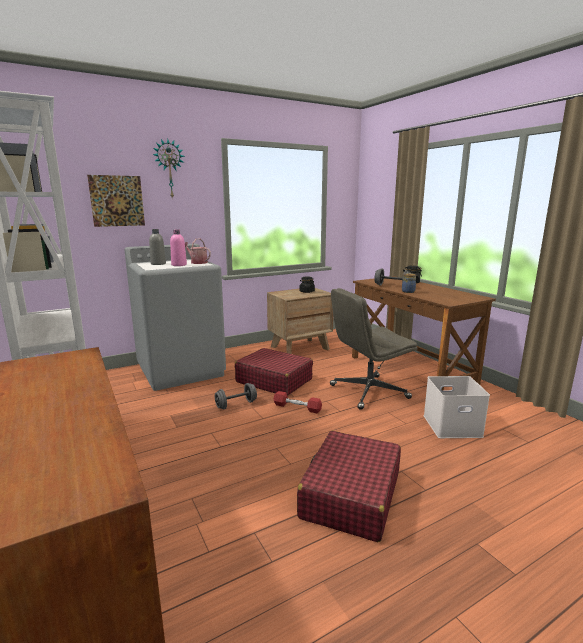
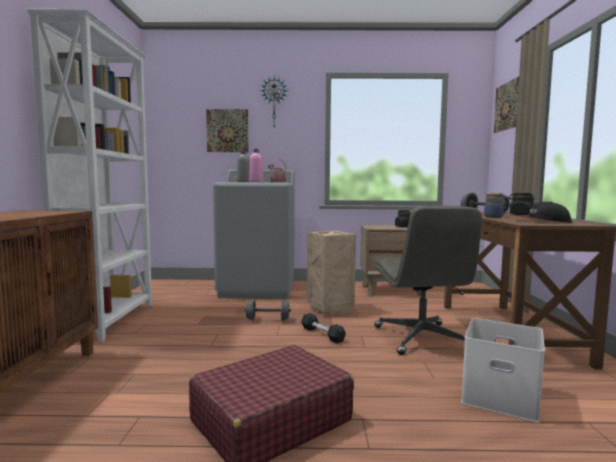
camera: 30 degrees right, 10 degrees down
(274, 380) = (329, 310): red suitcase -> crate
(297, 407) = (322, 334): red dumbbell -> black dumbbell
(368, 392) = (422, 339): grey office chair -> grey office chair turned 105 degrees counterclockwise
(376, 182) = (506, 106): none -> picture
(447, 296) = (541, 221): none -> cap

